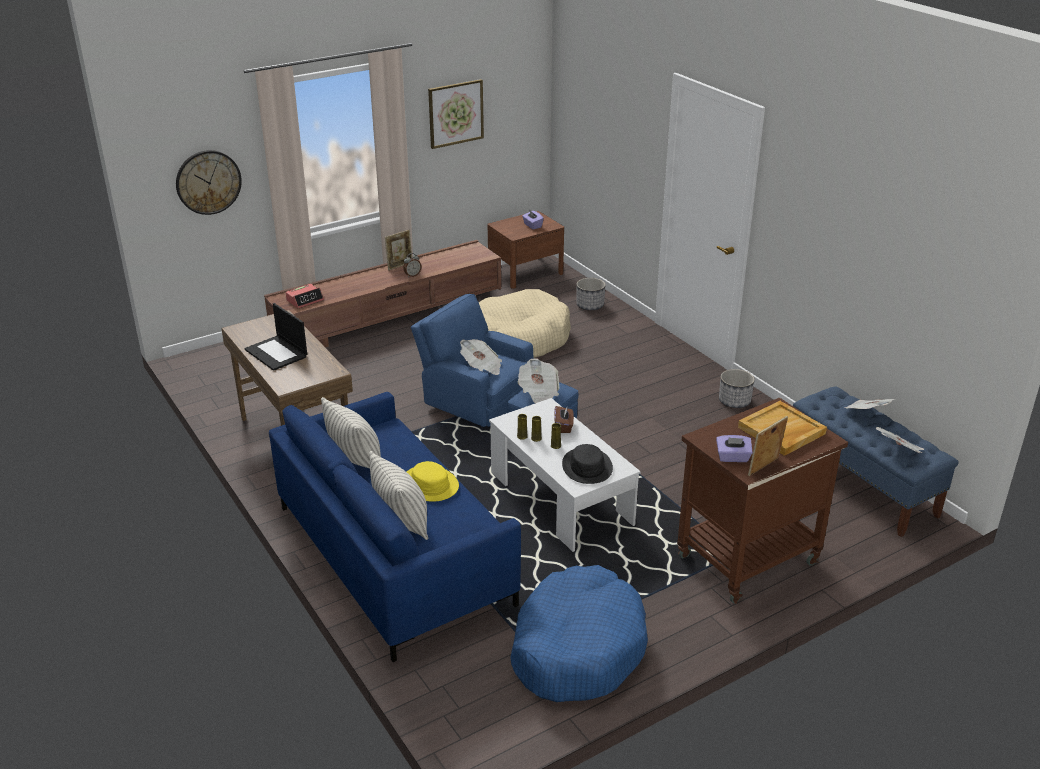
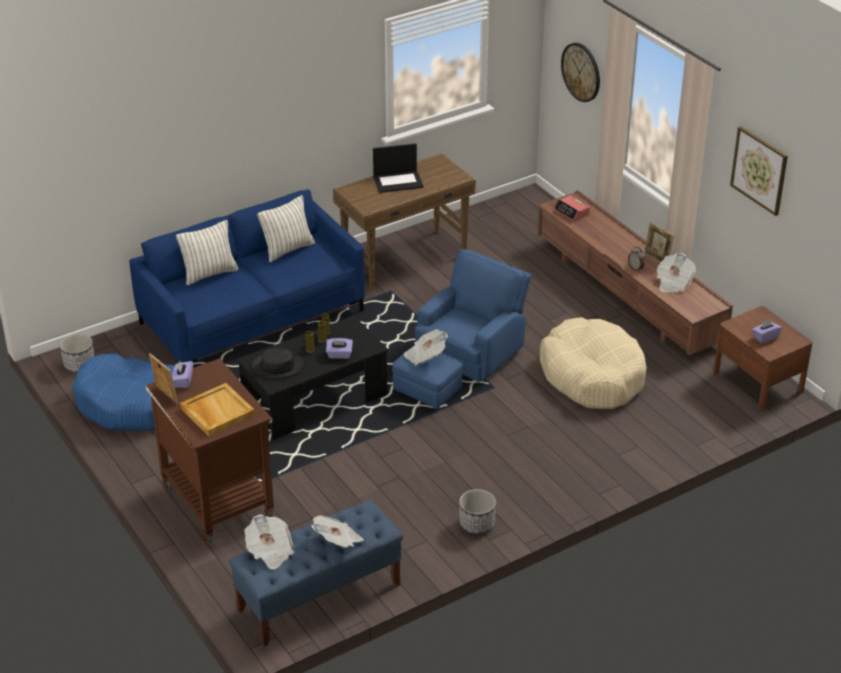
camera: 90 degrees right, 5 degrees up
(277, 353) = (398, 181): laptop -> laptop turned 150 degrees counterclockwise
(430, 484) = (253, 284): yellow hat -> none
(482, 367) = (454, 316): newspaper -> newspaper (673, 282)
(560, 498) = (315, 400): white coffee table -> black coffee table
(563, 426) = (339, 355): brown tissue box -> purple tissue box
(590, 305) = (681, 429): planter -> planter (79, 365)

